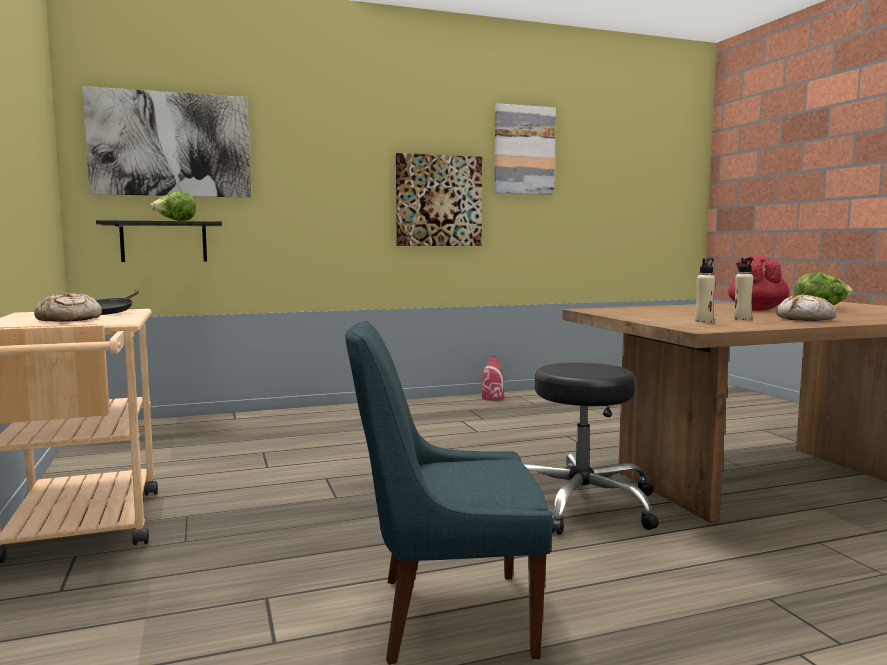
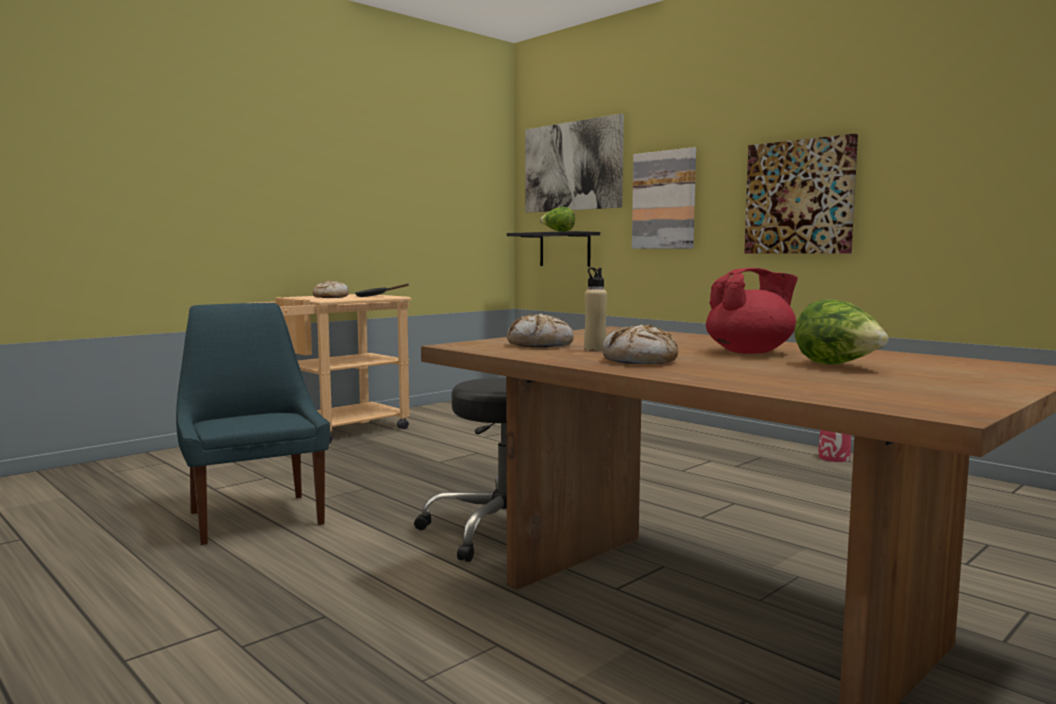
camera: 65 degrees right, 0 degrees up
(524, 150) = (929, 113): picture -> picture (664, 200)
(703, 321) = (540, 345): beige bottle -> bread

